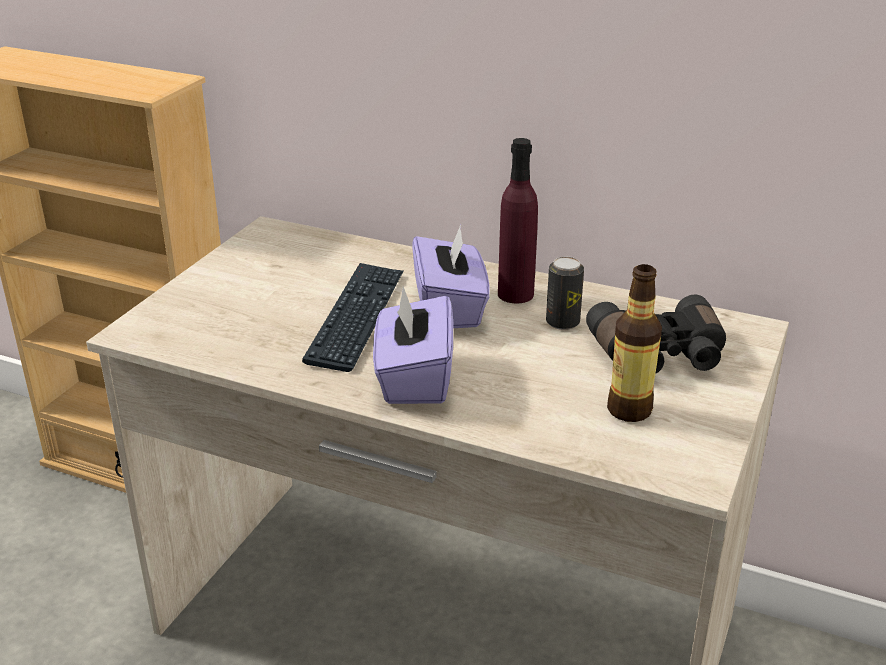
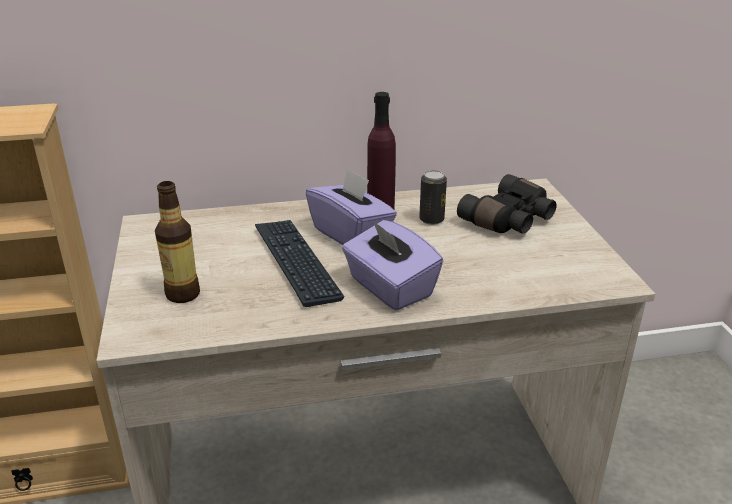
camera: 35 degrees left, 0 degrees up
(629, 410) = (536, 257): bottle -> bottle (183, 294)

